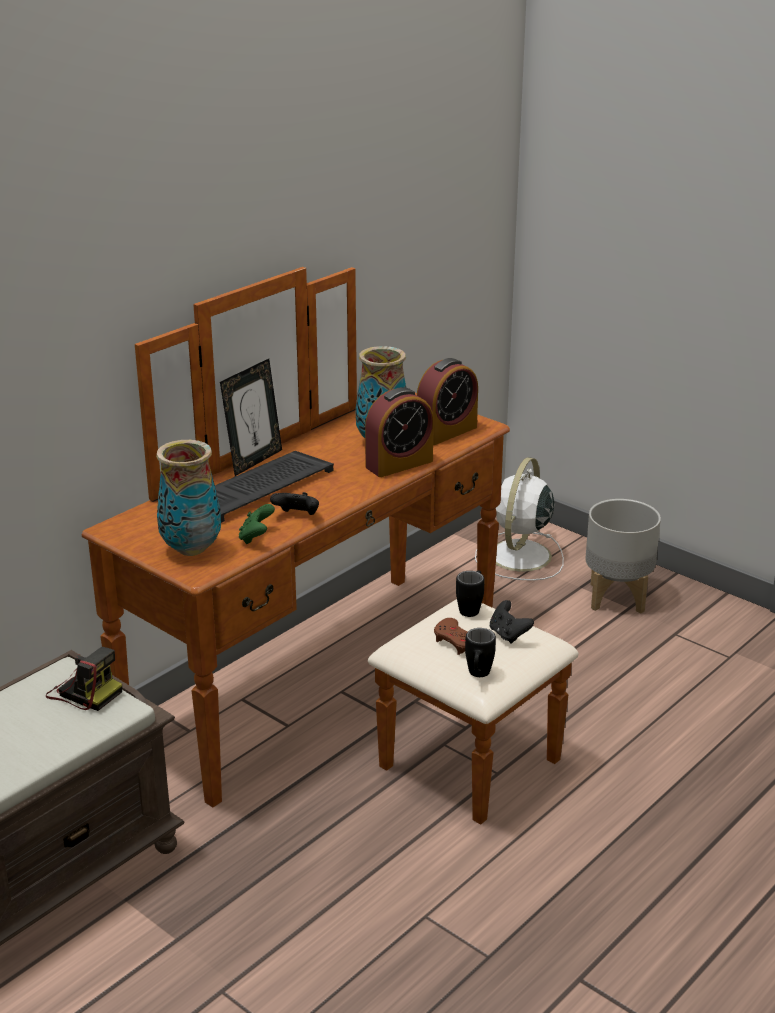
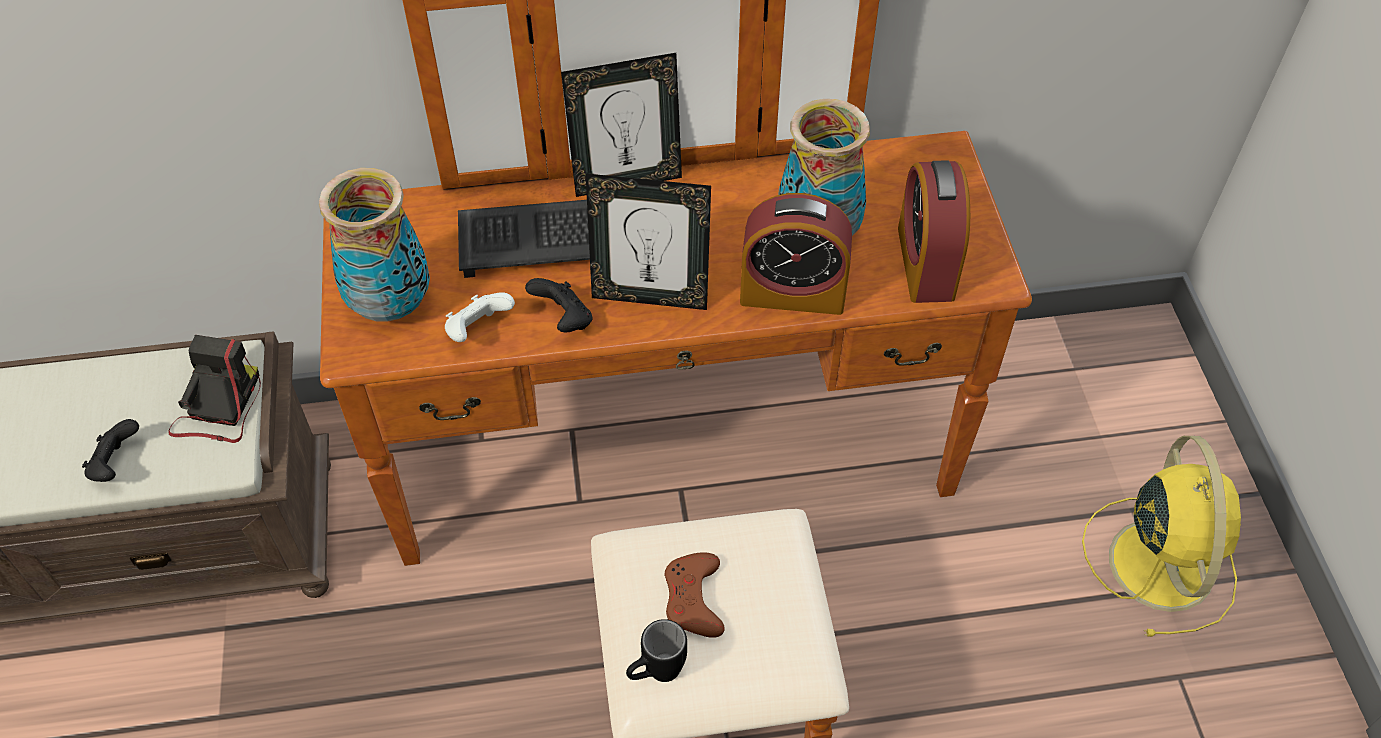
camera: 40 degrees right, 25 degrees up
(84, 691) = (219, 407): camera -> camera turned 150 degrees counterclockwise
(256, 537) = (478, 330): green game controller -> white game controller
(330, 492) = (650, 296): none -> picture frame
(446, 432) = (925, 263): alarm clock -> alarm clock turned 90 degrees clockwise
(471, 608) = (771, 548): black mug -> none
(508, 635) = (764, 629): black game controller -> black game controller (117, 465)
(519, 557) = (1099, 407): white fan -> none
(616, 598) = (1160, 560): grey planter -> yellow fan

